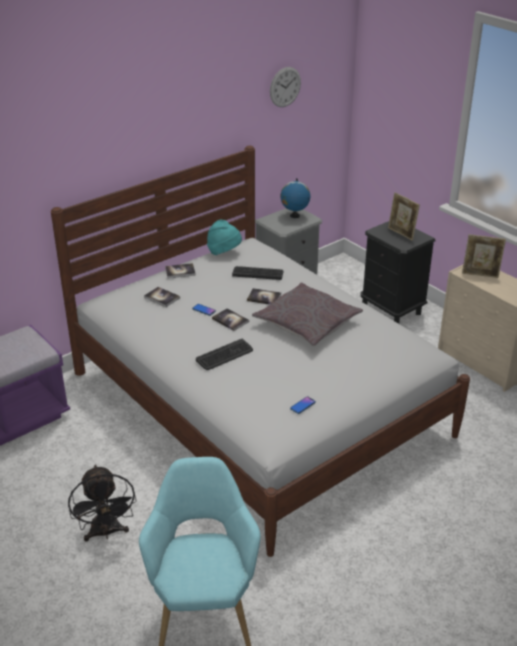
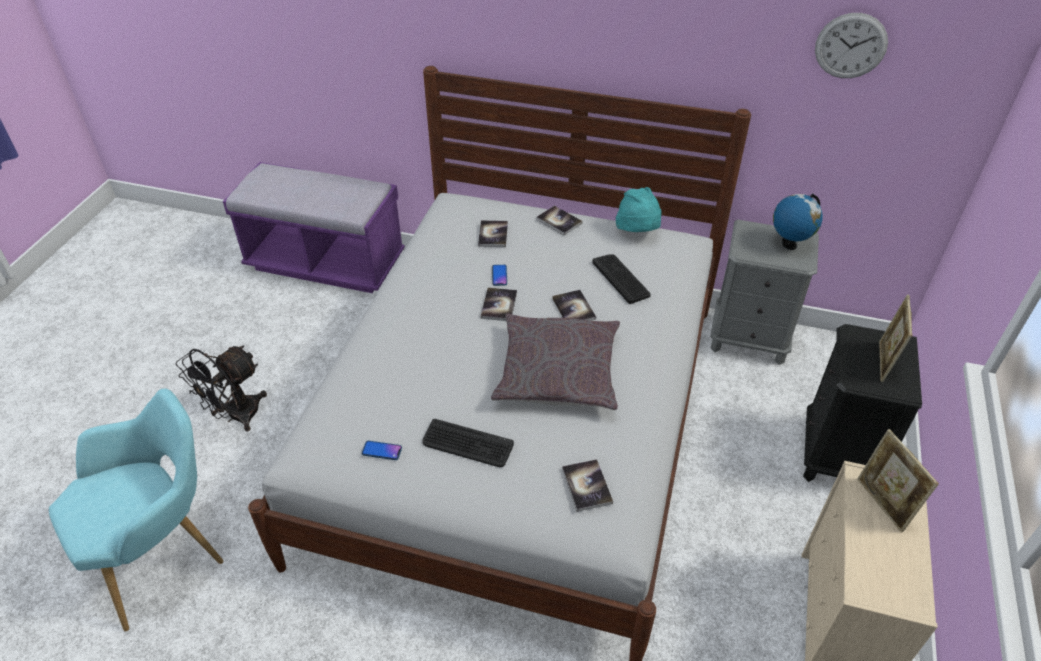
camera: 55 degrees right, 10 degrees up
(224, 355) = (426, 335): keyboard -> keyboard (467, 444)
(395, 347) = (587, 486): none -> book

